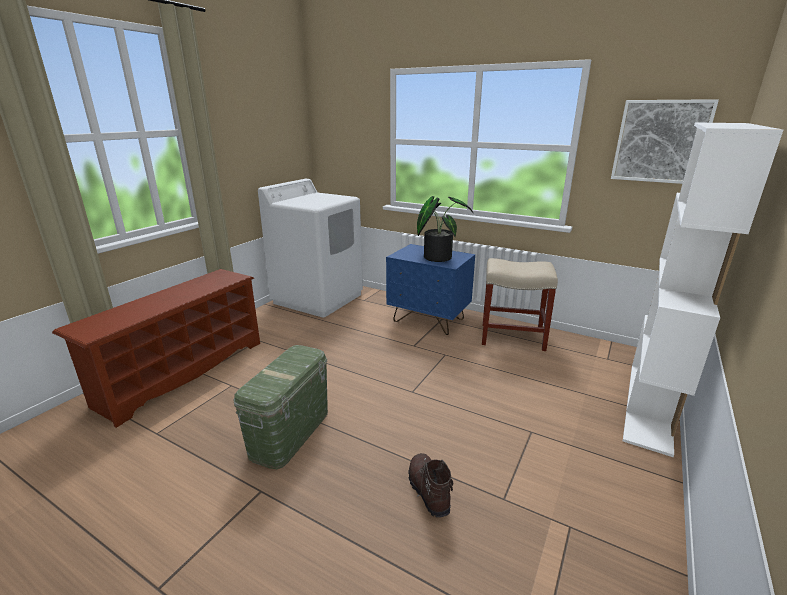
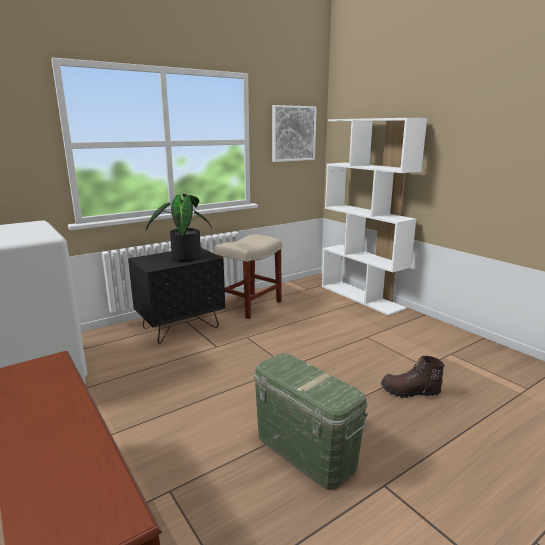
camera: 65 degrees left, 5 degrees down
(429, 320) = (181, 327): blue nightstand -> black nightstand

